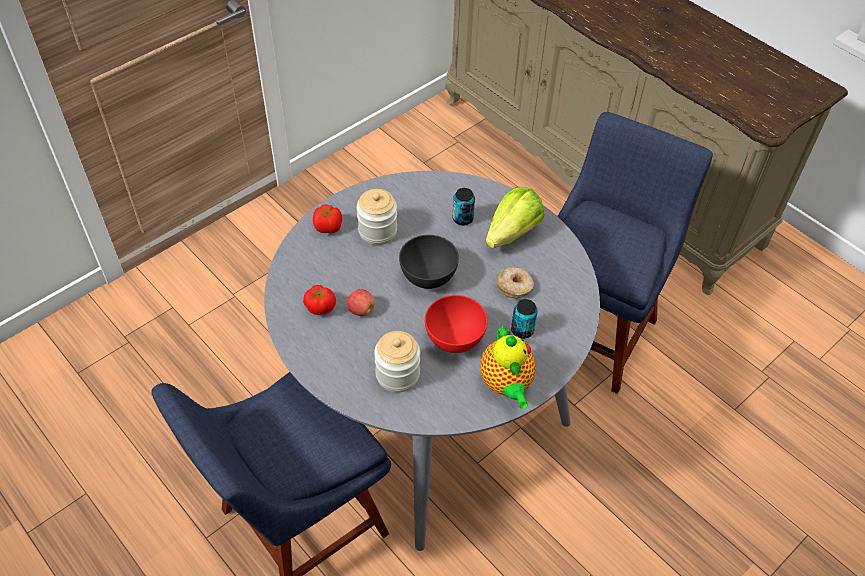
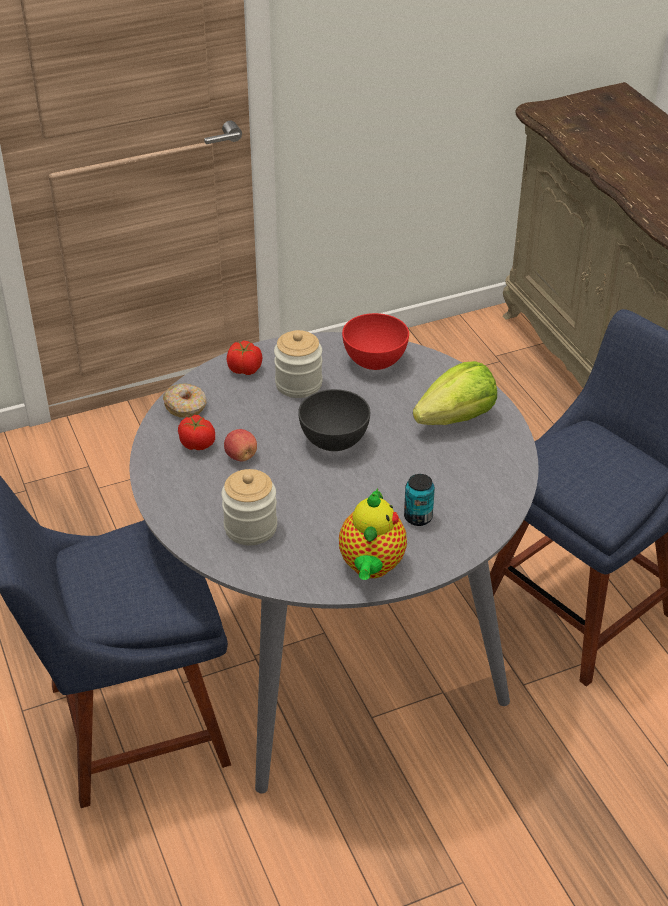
camera: 20 degrees right, 10 degrees down
(454, 339) = (333, 508): red bowl -> red bowl (374, 361)
(462, 219) = (403, 392): can -> none
(514, 286) = (431, 472): donut -> donut (186, 406)

